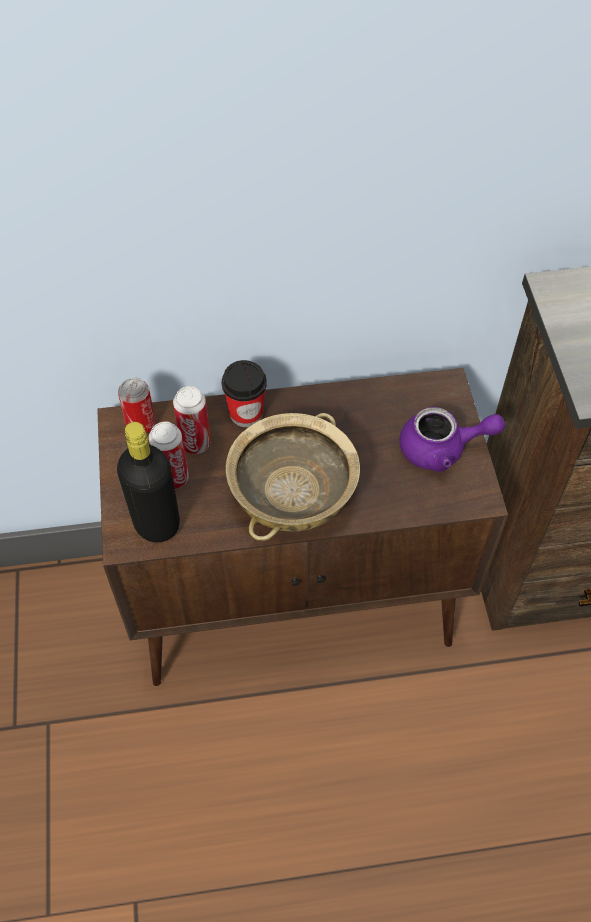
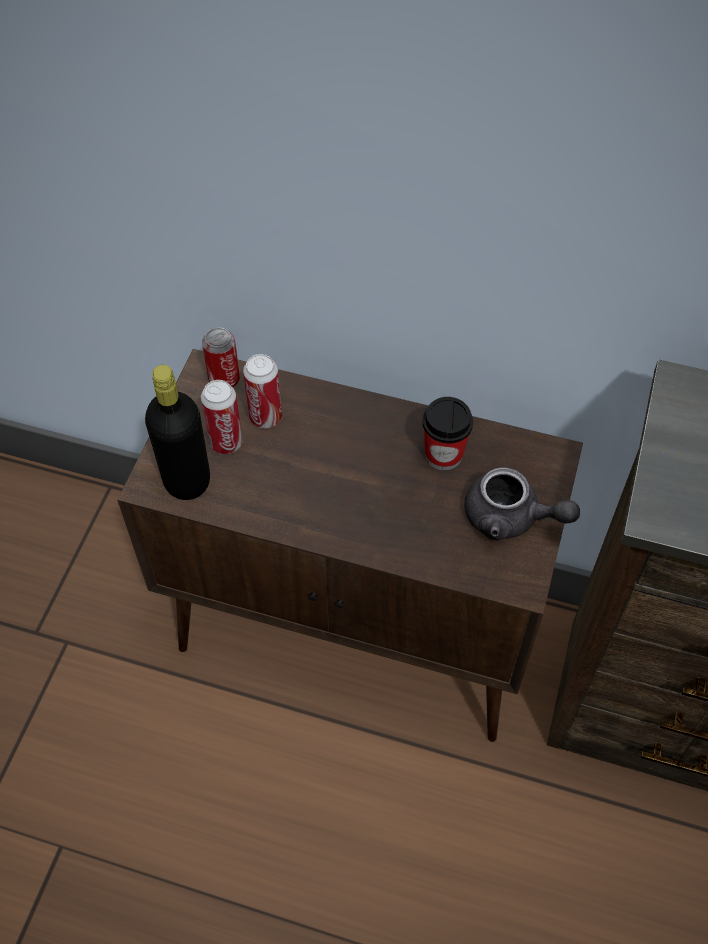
camera: 25 degrees right, 0 degrees up
(246, 413) = (331, 406): cup -> cup (443, 455)
(293, 494) = (332, 504): beige bowl -> none
(442, 449) = (511, 518): purple teapot -> grey teapot

